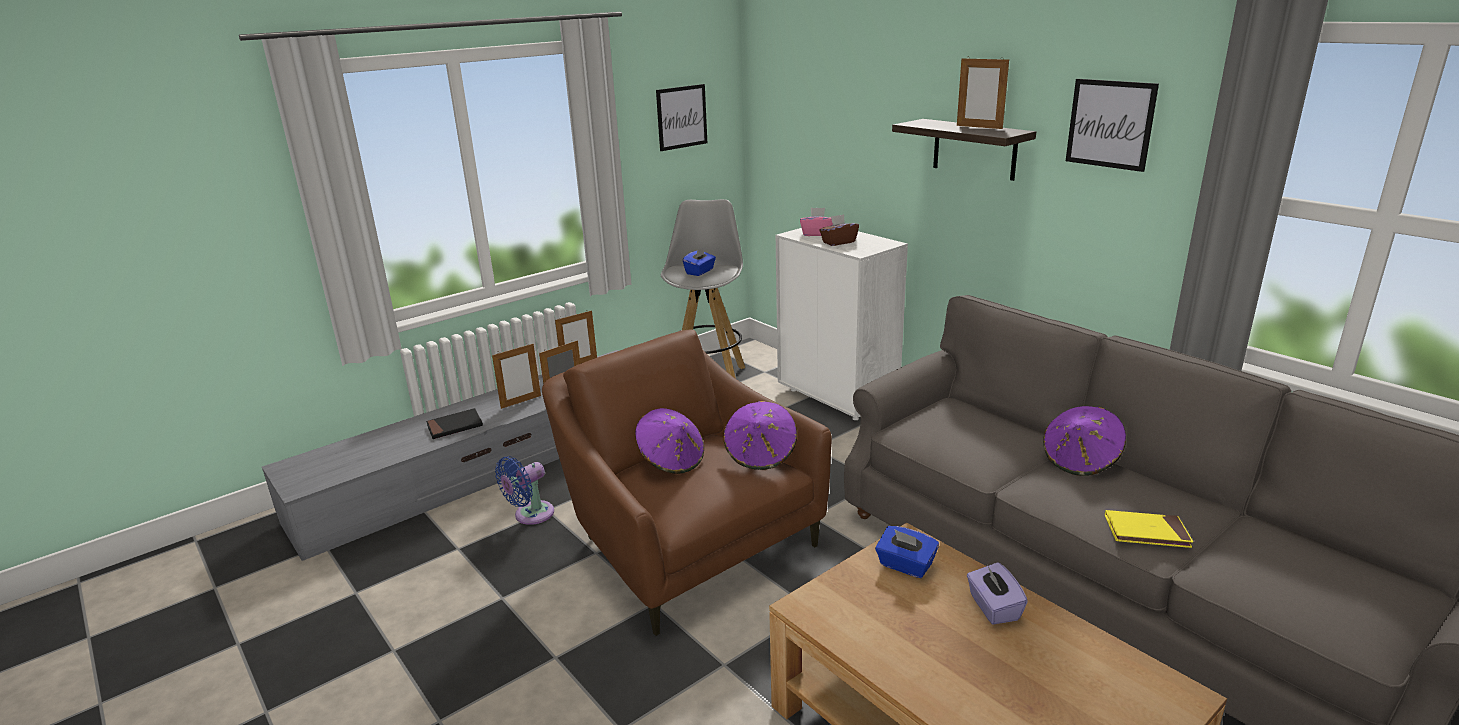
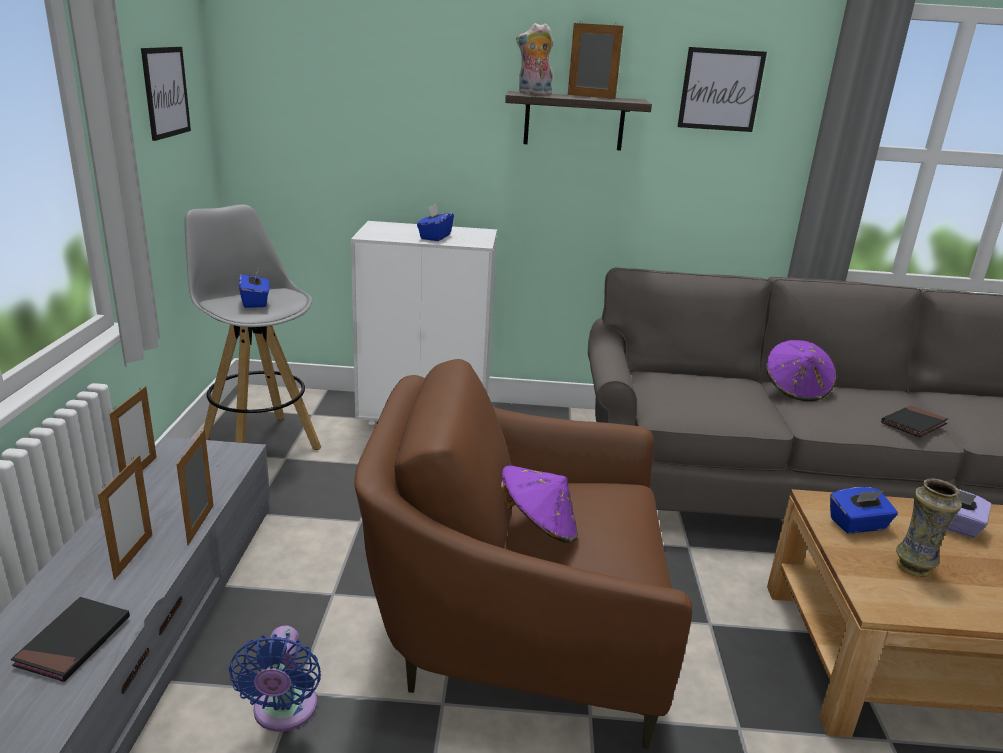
camera: 50 degrees left, 0 degrees up
(761, 455) = (598, 483): purple hat -> none
(817, 234) = (393, 232): pink tissue box -> none
(838, 242) = (435, 237): brown tissue box -> blue tissue box
(885, 607) = (914, 567): none -> vase
(925, 123) = (534, 94): none -> plush toy
(979, 127) = (591, 96): picture frame -> picture frame turned 150 degrees counterclockwise
(1146, 532) = (913, 424): yellow book -> black book

